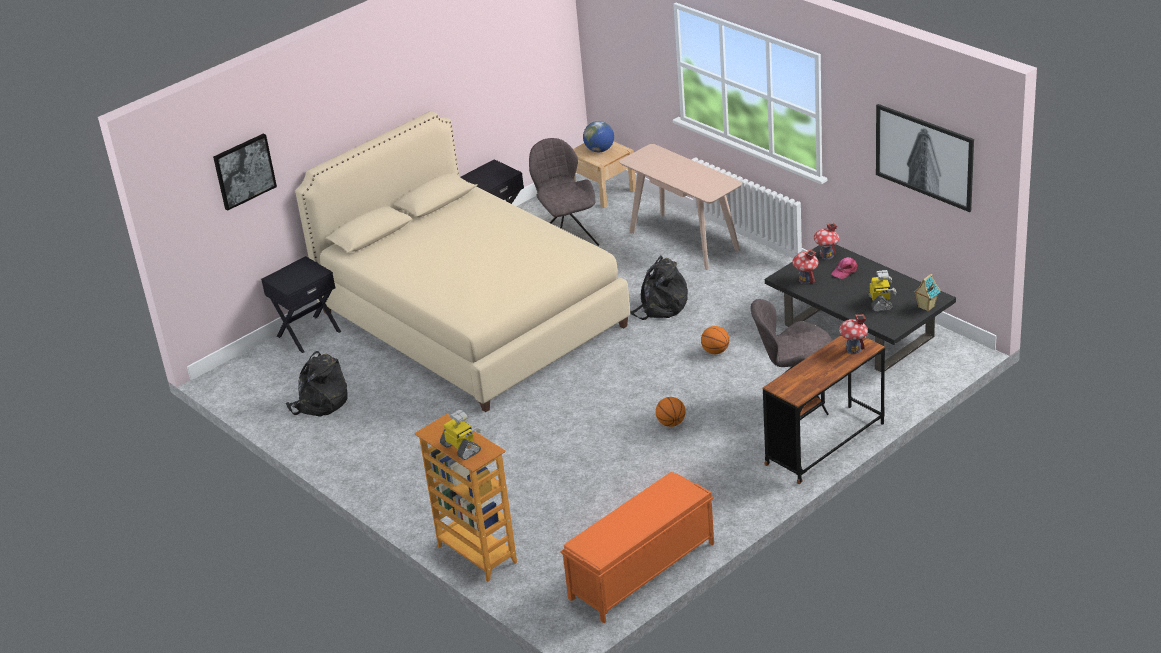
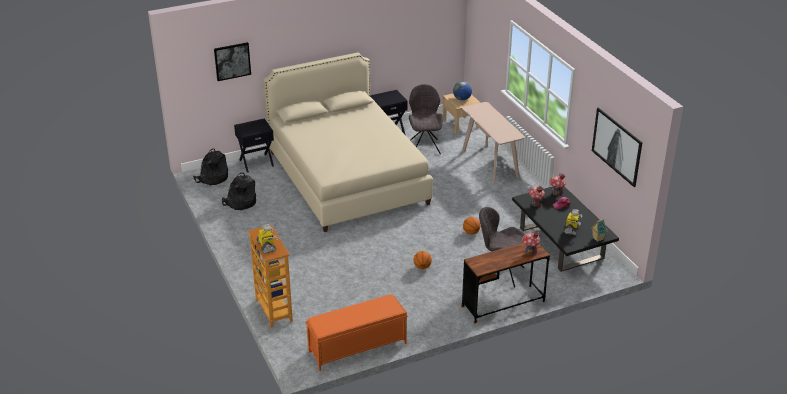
camera: 15 degrees right, 0 degrees up
(660, 307) = (455, 198): black backpack -> black backpack (212, 178)

